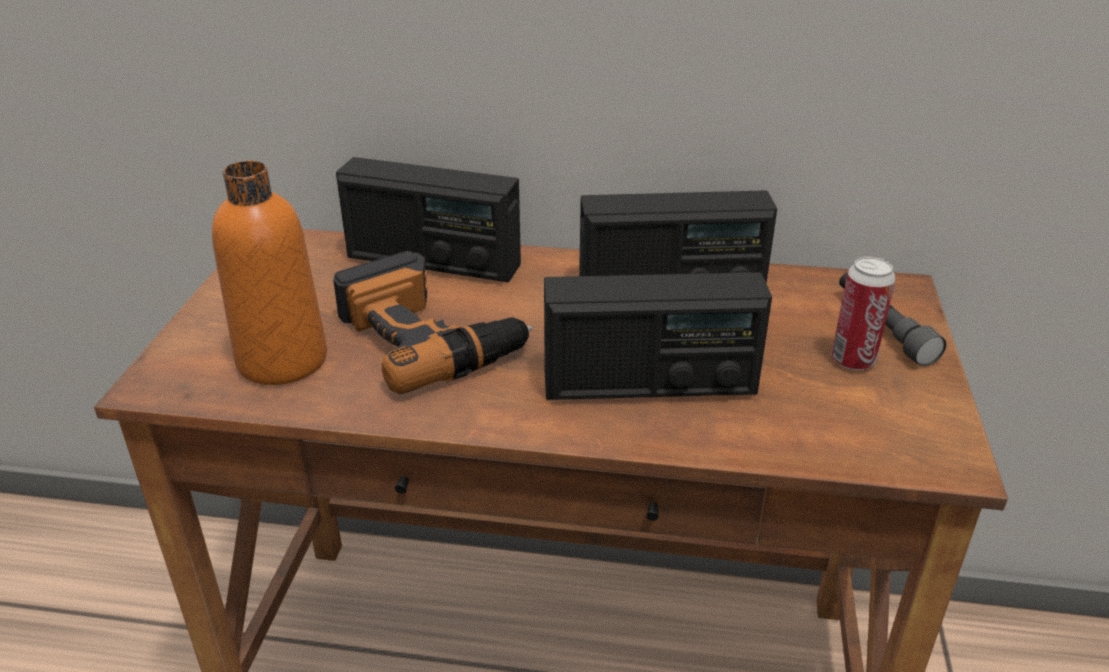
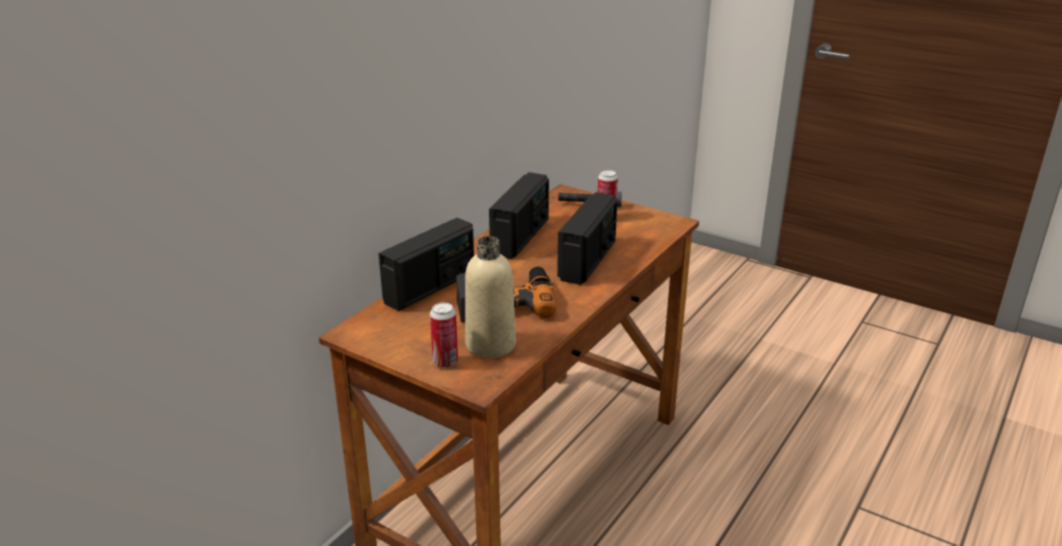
camera: 65 degrees left, 5 degrees down
(216, 334) = (445, 362): none -> can
(282, 360) = (490, 345): orange bottle -> beige bottle

